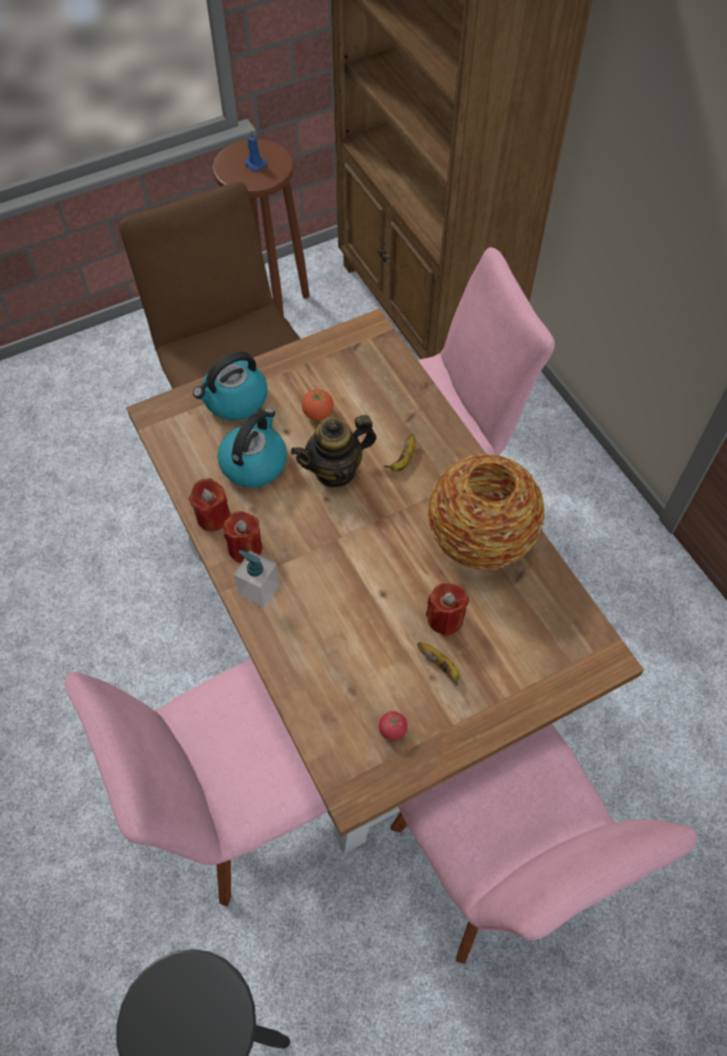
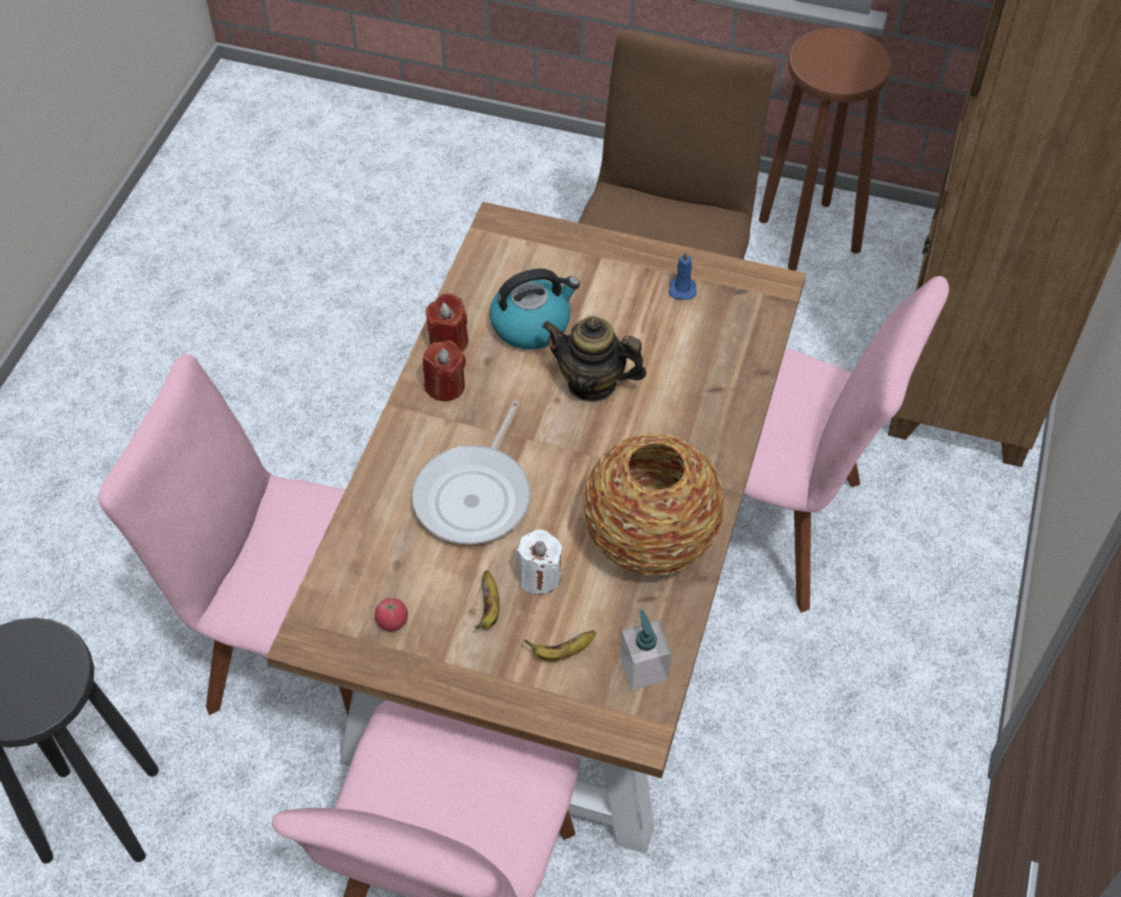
camera: 45 degrees right, 5 degrees down
(235, 400) = (576, 260): kettle -> none
(254, 164) = (841, 60): blue candle -> blue candle (682, 288)
(259, 590) = (417, 427): soap dispenser -> soap dispenser (643, 668)
(318, 413) = (635, 324): tomato -> none
(348, 602) = (476, 495): none -> frying pan
(403, 460) = (663, 420): banana -> banana (562, 652)
(445, 618) = (539, 576): red candle -> white candle

